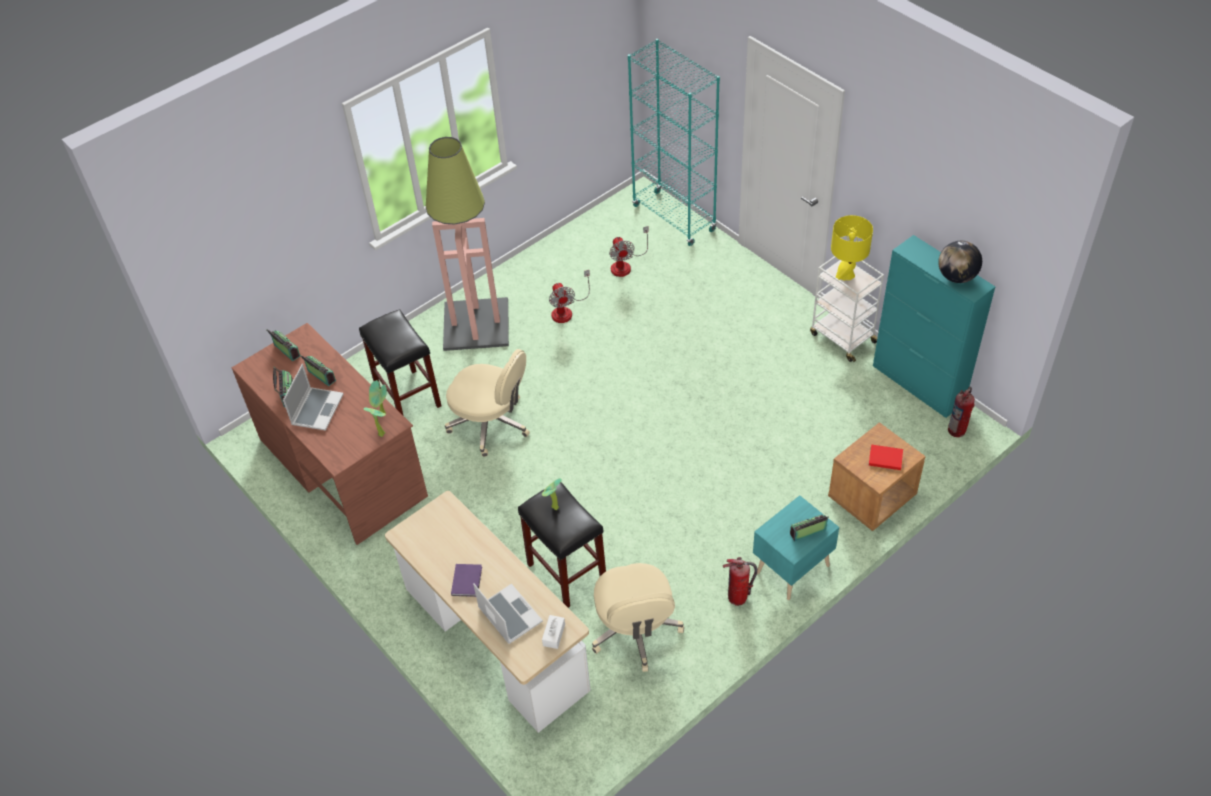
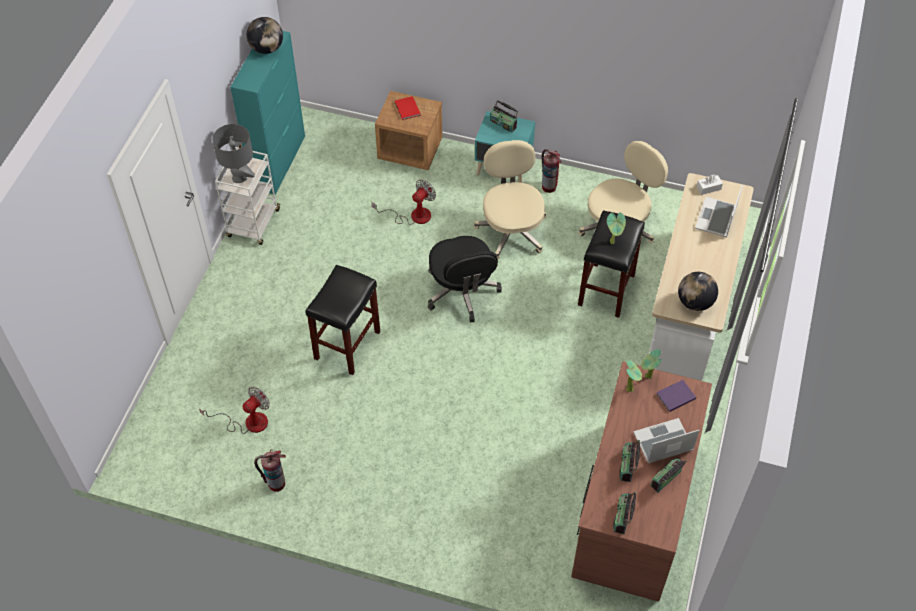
camera: 125 degrees left, 5 degrees up
(409, 397) = (525, 505): black stool -> black stool (347, 344)
(430, 530) = (694, 302): none -> globe
(467, 580) = (712, 256): purple book -> purple book (674, 396)
(477, 324) = (401, 504): floor lamp -> none
(491, 423) = (508, 420): beige office chair -> beige office chair (511, 230)
(566, 310) = (338, 438): fan -> fan (413, 216)
(651, 455) = (462, 292): none -> black office chair
(674, 218) = (157, 414): turquoise bookcase -> none
(846, 275) = (239, 178): yellow table lamp -> grey table lamp
(957, 430) = (313, 126): fire extinguisher -> fire extinguisher (276, 483)

